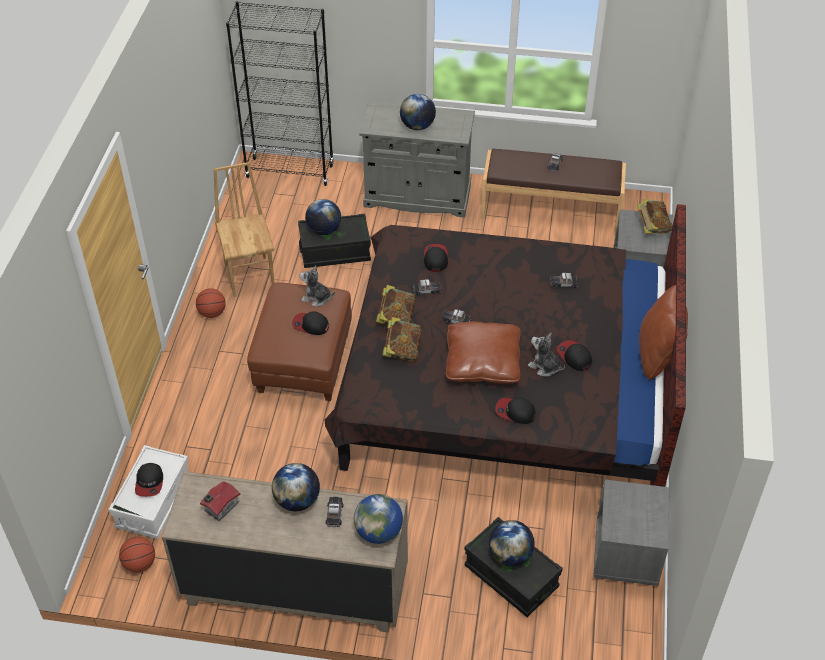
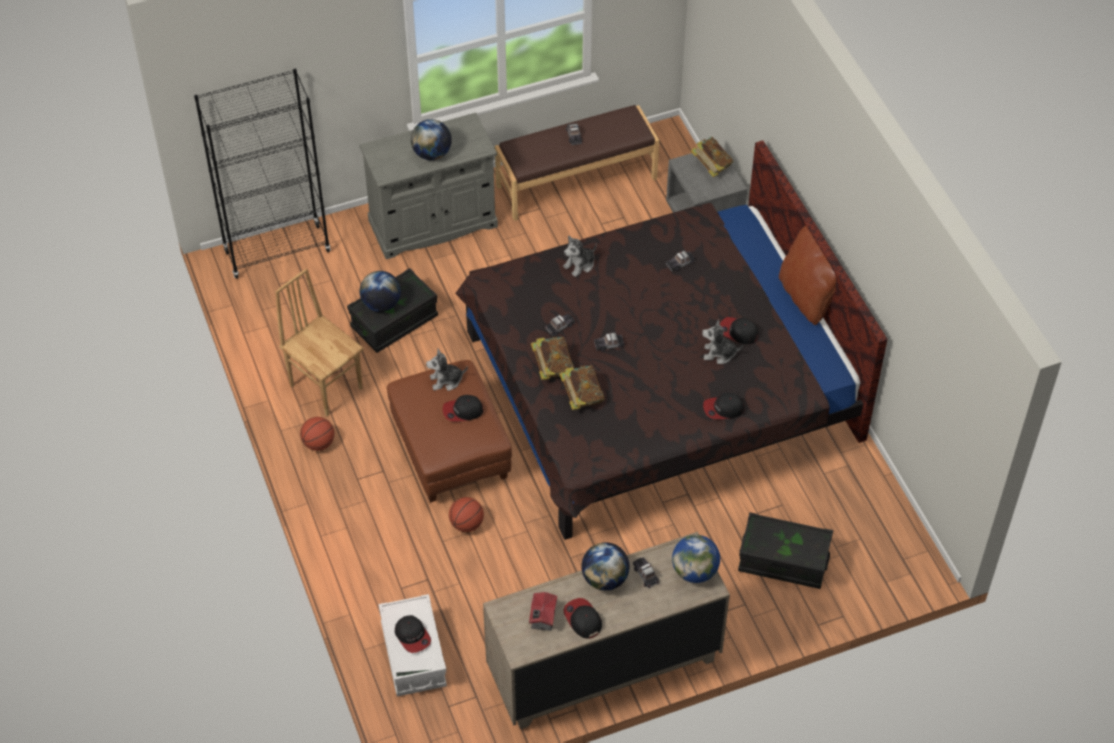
camera: 30 degrees left, 5 degrees up
(140, 564) = (446, 716): basketball -> basketball (466, 524)
(435, 259) = (544, 290): cap -> cap (582, 619)
(478, 252) = (580, 265): none -> plush toy
(482, 362) = (662, 375): brown pillow -> none
(510, 555) = (782, 541): globe -> none
(626, 554) = (864, 493): grey nightstand -> none

